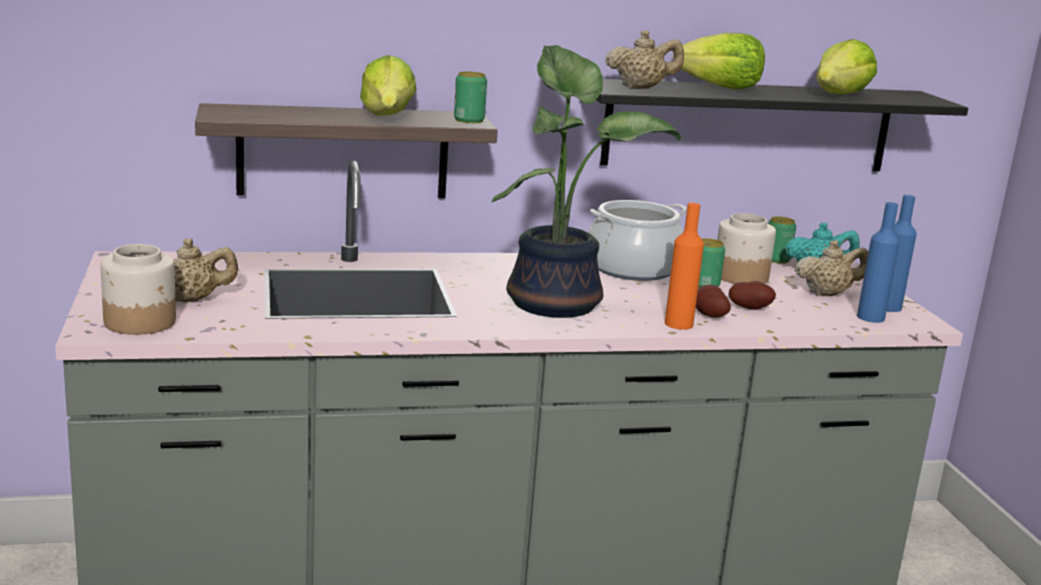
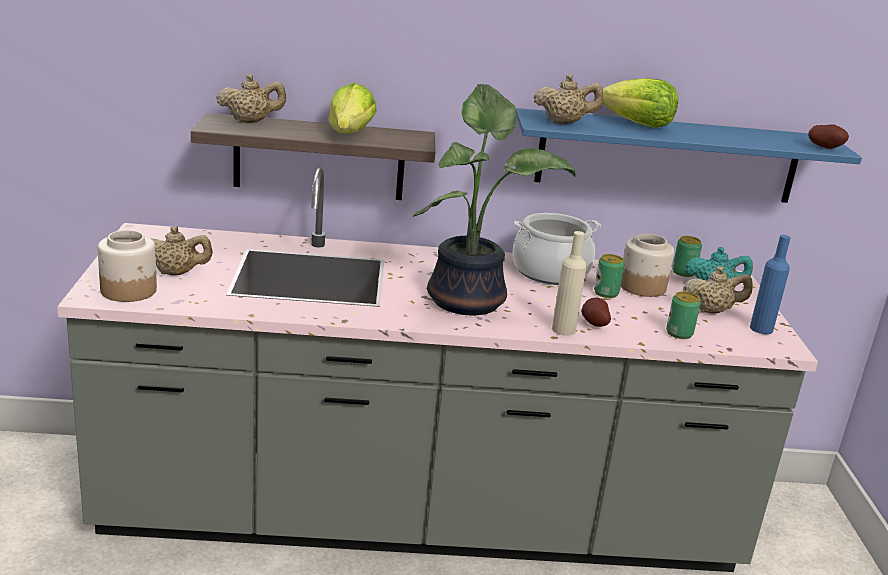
camera: 10 degrees right, 5 degrees up
(262, 109) = (251, 122): none -> beige teapot
(469, 120) = (416, 141): can -> can (679, 333)
(678, 324) = (563, 330): orange bottle -> beige bottle
(749, 126) = (668, 157): black shelf -> blue shelf
(750, 309) = (634, 320): potato -> potato (825, 148)
(840, 95) = (745, 138): lettuce -> none
(870, 317) = (739, 338): blue bottle -> none

